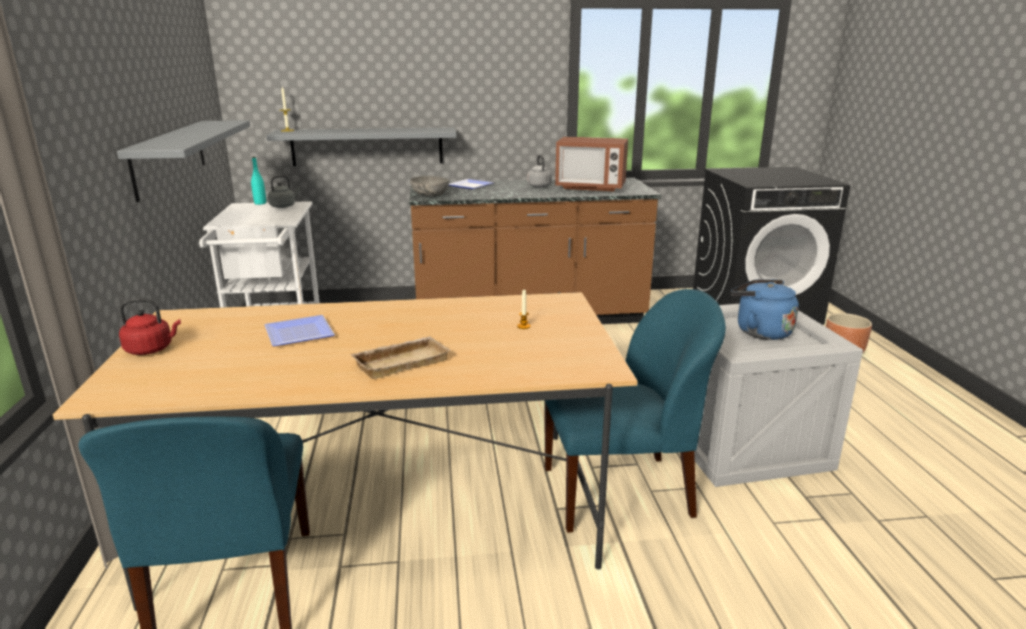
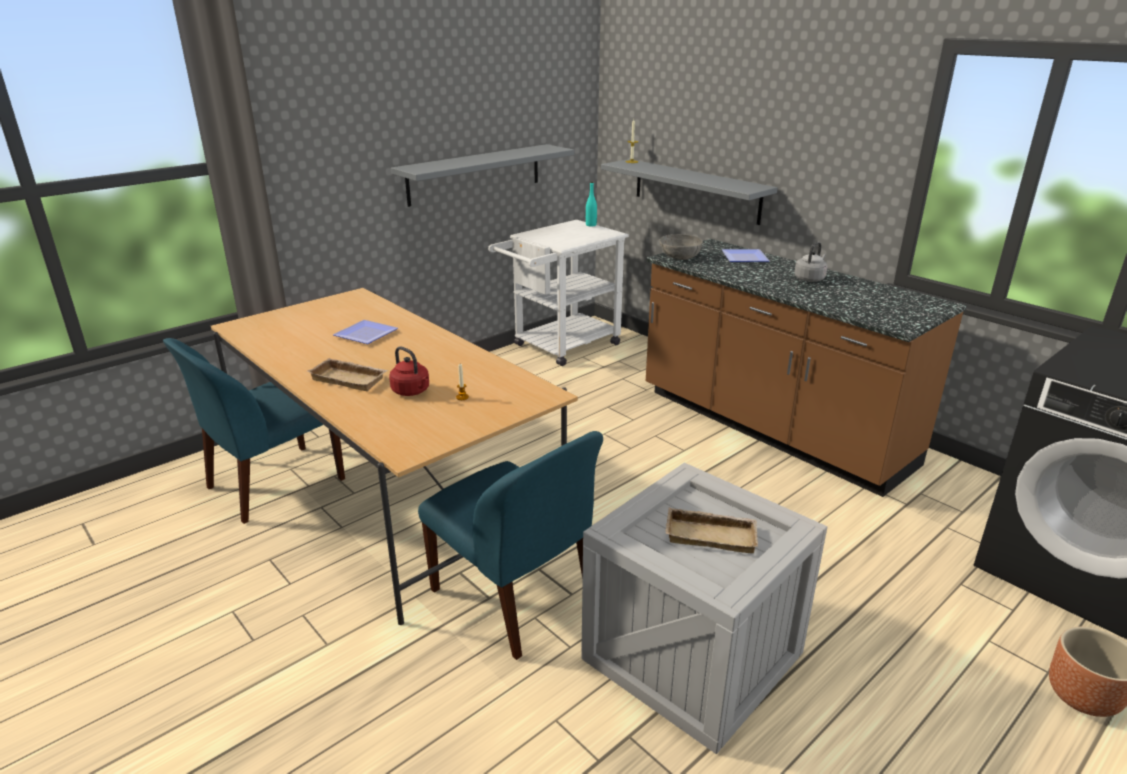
camera: 55 degrees right, 5 degrees up
(152, 349) = (304, 310): red kettle -> red kettle (412, 391)
(284, 206) = (597, 233): grey kettle -> none
(590, 187) = (858, 299): microwave -> none
(760, 331) = (712, 534): blue kettle -> beige tray

